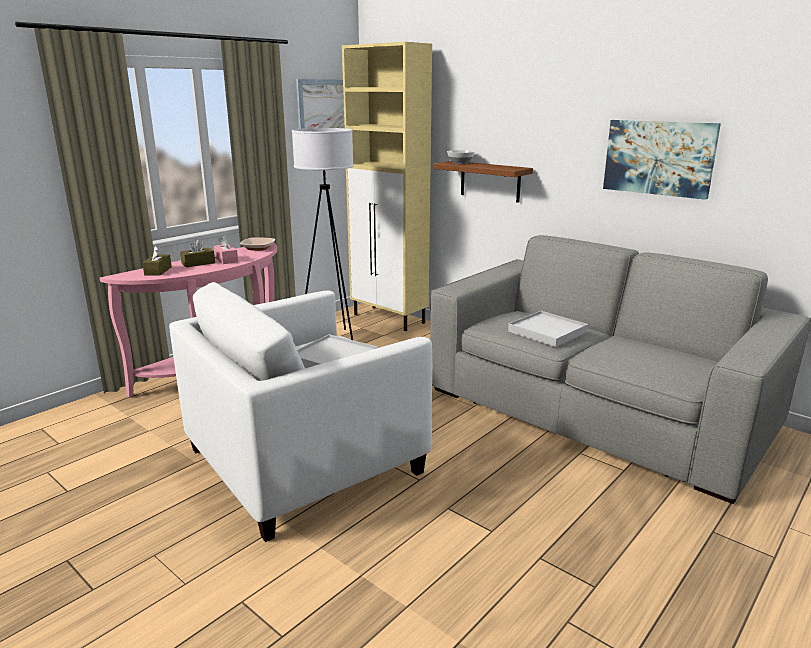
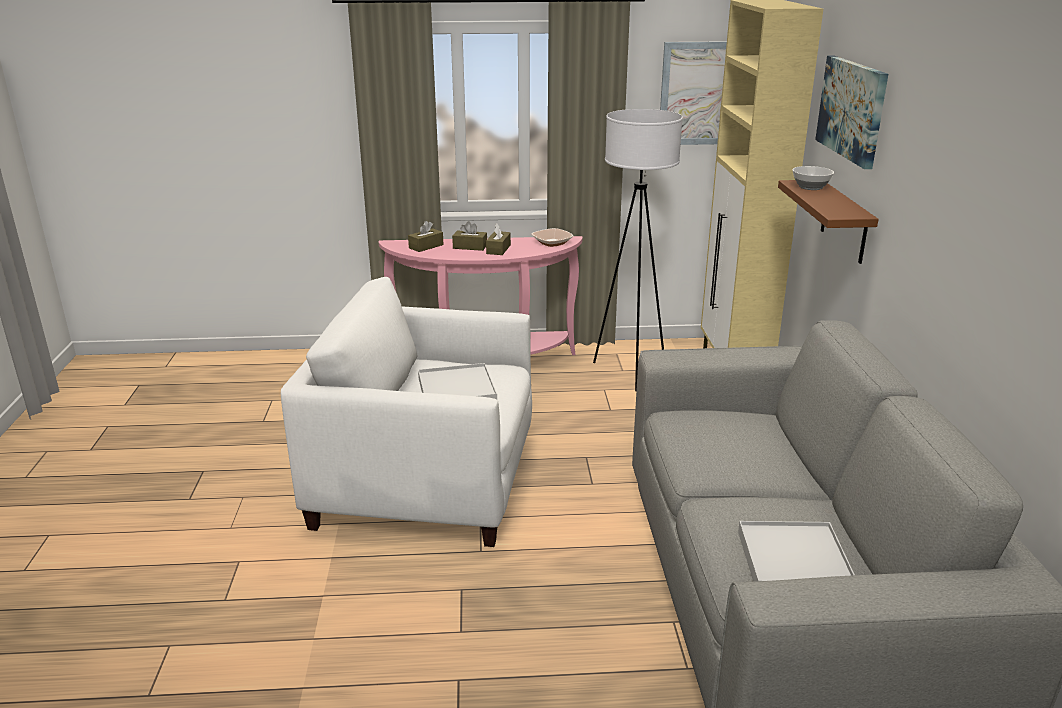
camera: 45 degrees right, 5 degrees up
(226, 260) = (498, 249): pink tissue box -> brown tissue box
(547, 332) = (727, 455): white tray -> white tray (794, 562)
(659, 158) = (985, 255): picture -> picture (852, 109)

